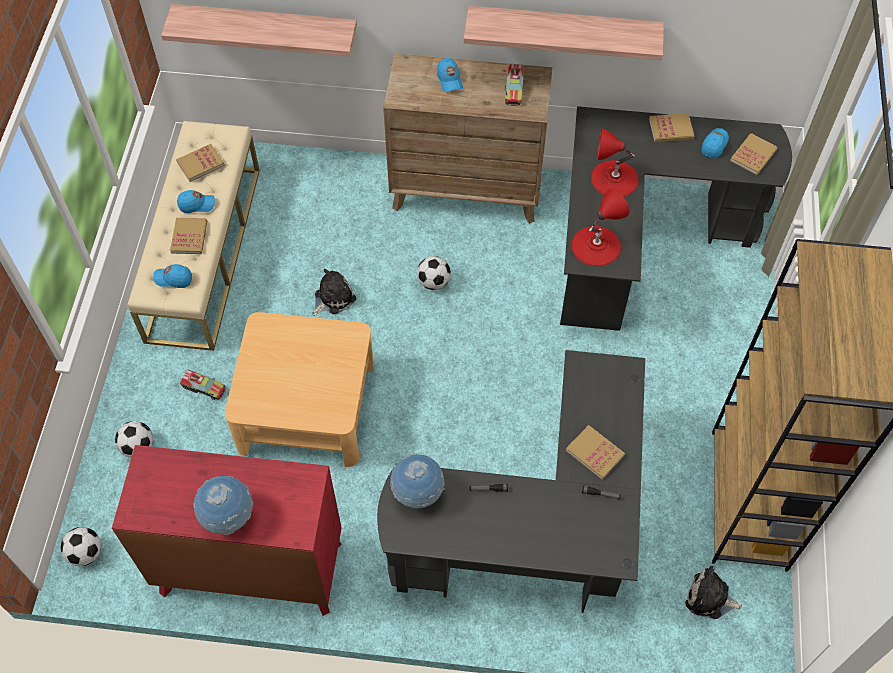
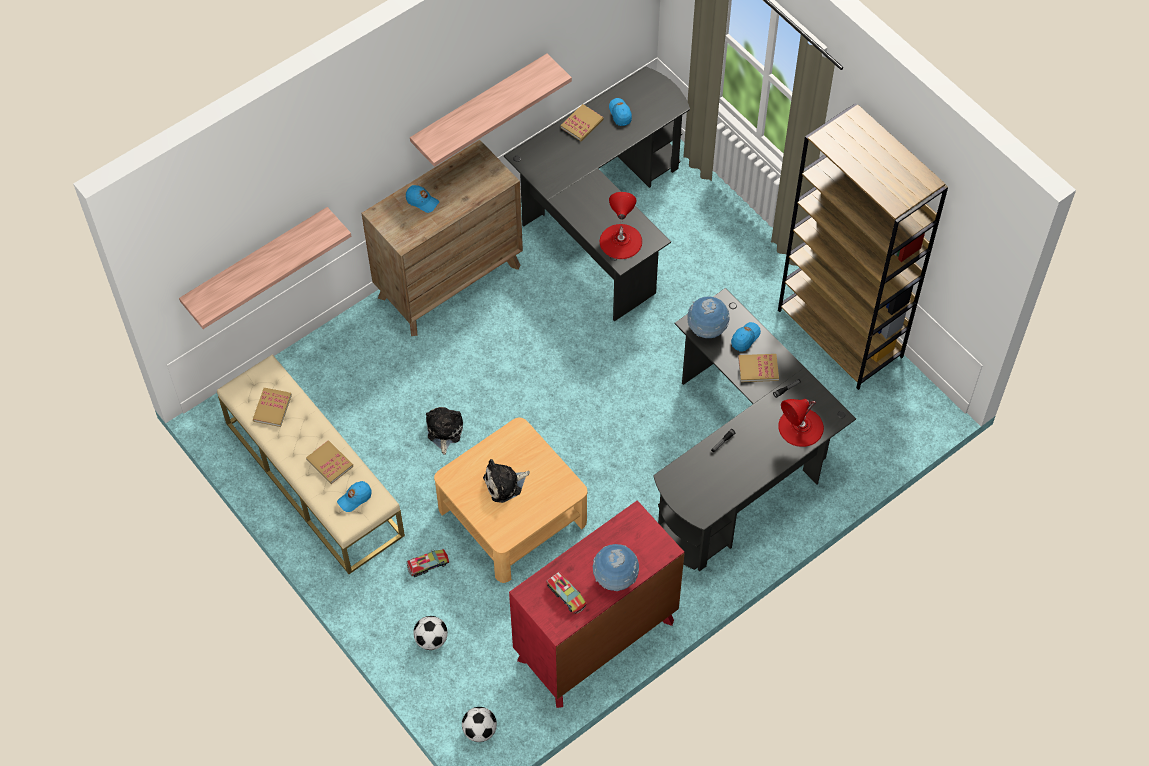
camera: 45 degrees left, 0 degrees up
(197, 204) = (306, 437): blue cap -> blue cap (745, 338)
(417, 493) = (685, 480): globe -> globe (707, 330)
(433, 282) = (500, 363): football -> none
(514, 89) = (472, 174): toy truck -> toy truck (566, 595)
(614, 179) = (583, 187): red table lamp -> red table lamp (801, 427)
(710, 598) = (877, 411): plush toy -> plush toy (505, 484)
(753, 155) = (651, 102): book -> none

